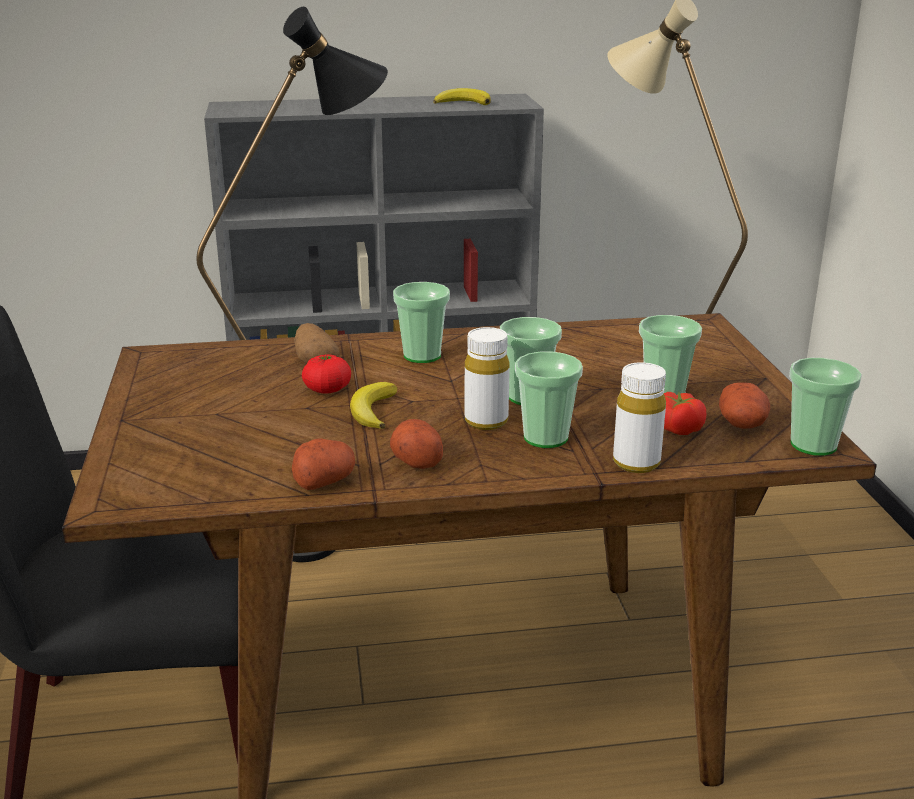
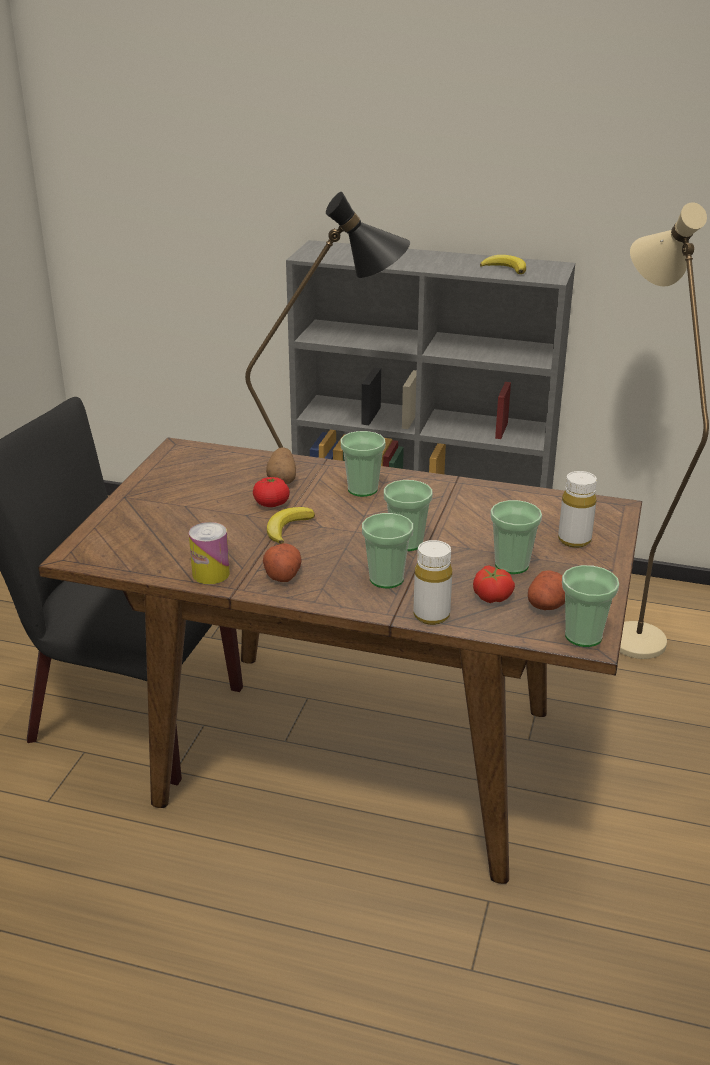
camera: 25 degrees right, 5 degrees up
(324, 480) = (211, 574): potato -> can
(486, 421) = (357, 555): white bottle -> white bottle (574, 540)

